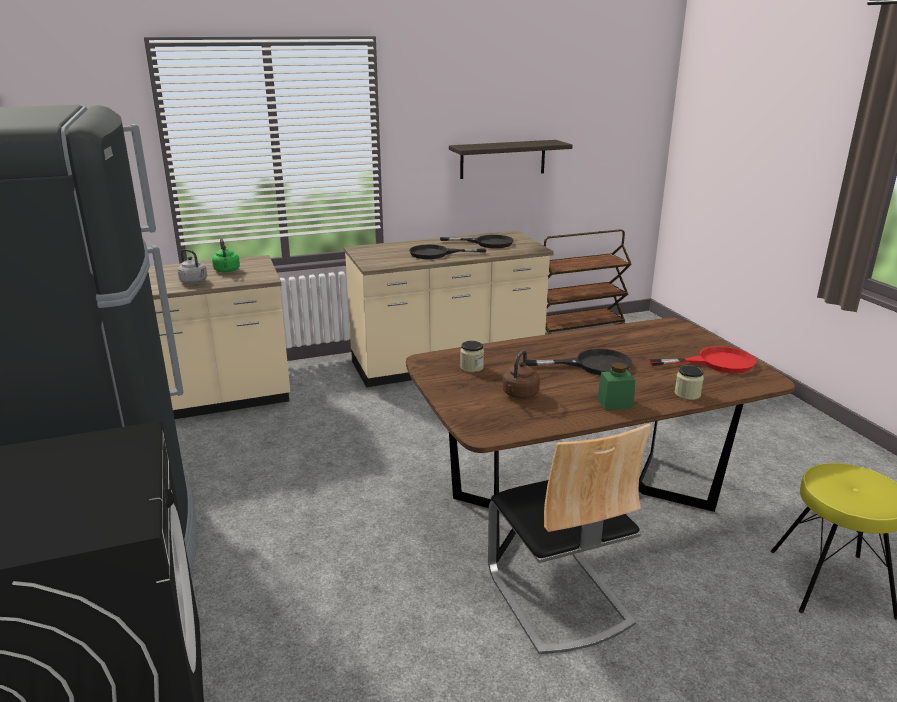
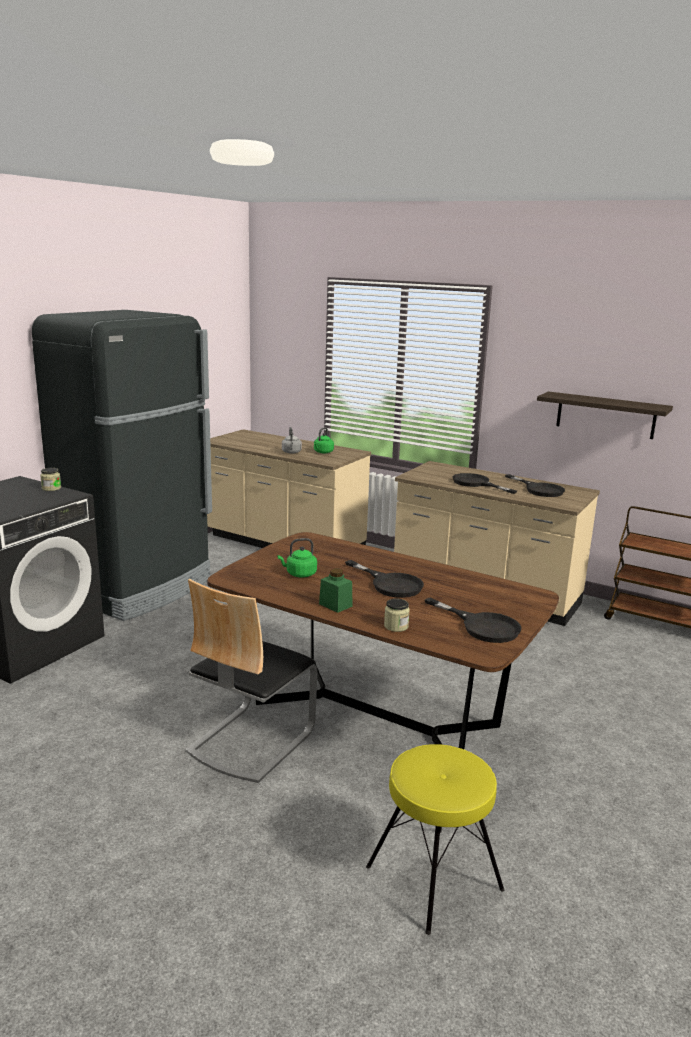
camera: 50 degrees right, 5 degrees down
(471, 367) = (318, 551): jar -> jar (51, 488)
(519, 395) = (299, 574): brown kettle -> green kettle
(715, 363) = (482, 626): red frying pan -> black frying pan

